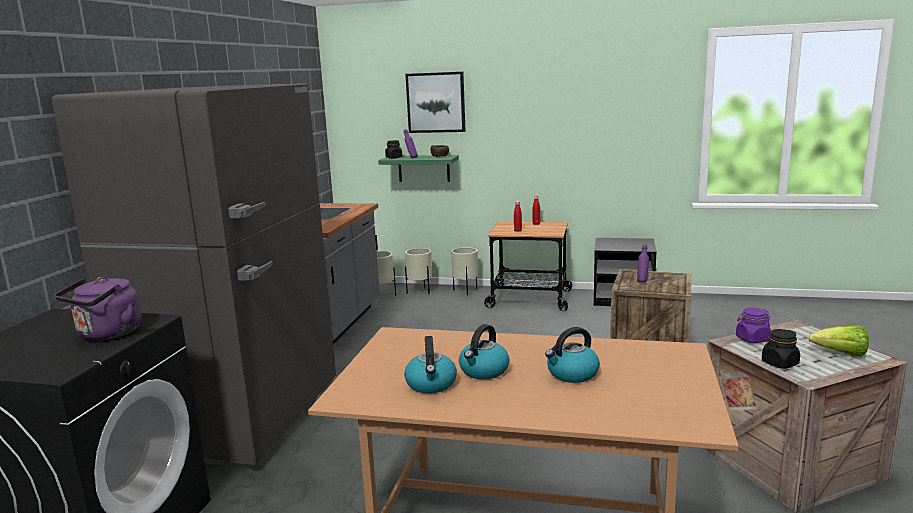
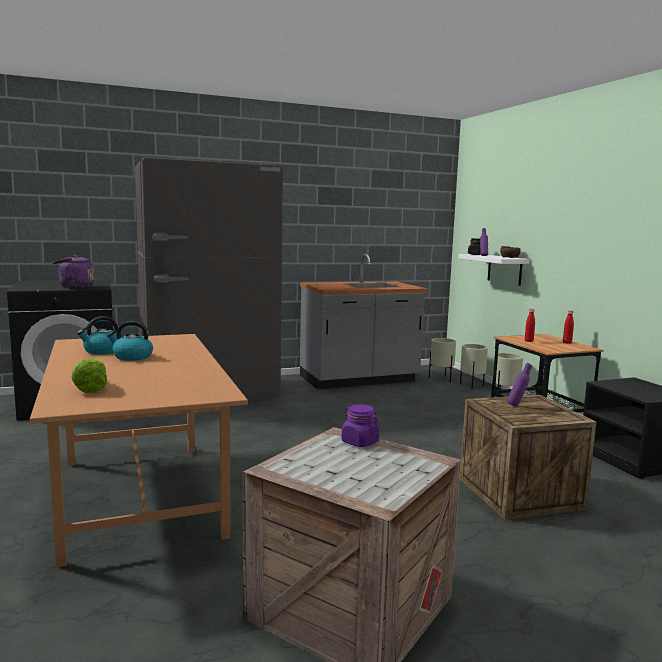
camera: 55 degrees right, 5 degrees down
(424, 168) = (504, 269): green shelf -> white shelf
(436, 102) = (520, 204): picture -> none
(572, 374) = (141, 373): kettle -> none
(779, 363) = (302, 456): black jar -> none
(841, 354) = (367, 483): lettuce -> lettuce (91, 388)

